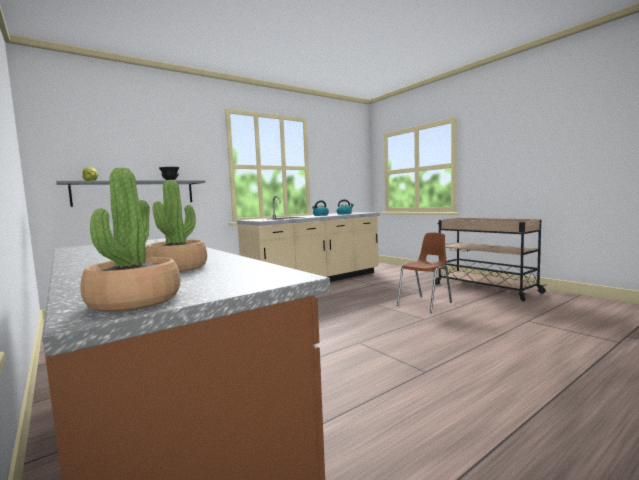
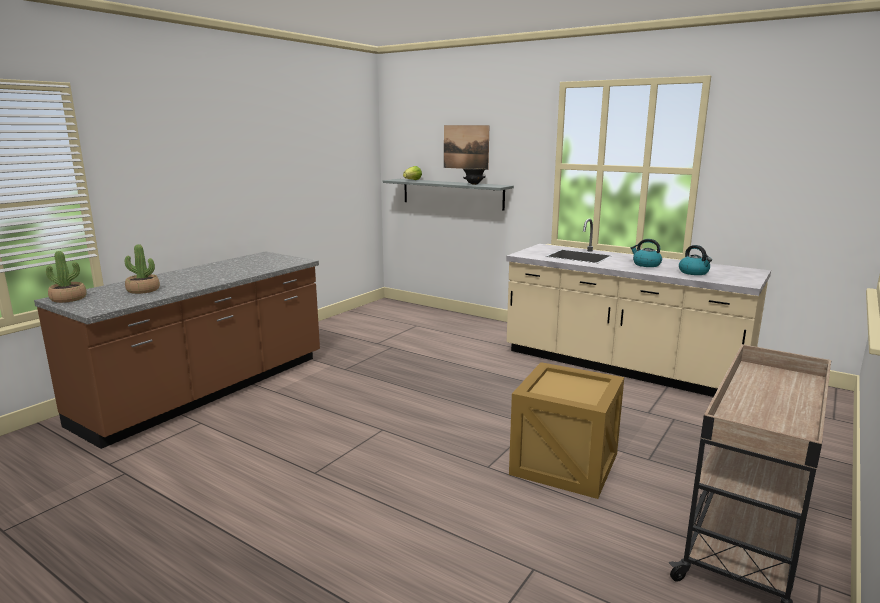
camera: 70 degrees right, 10 degrees up
(147, 151) = (466, 147): none -> picture
(425, 304) = (564, 465): brown chair -> crate

